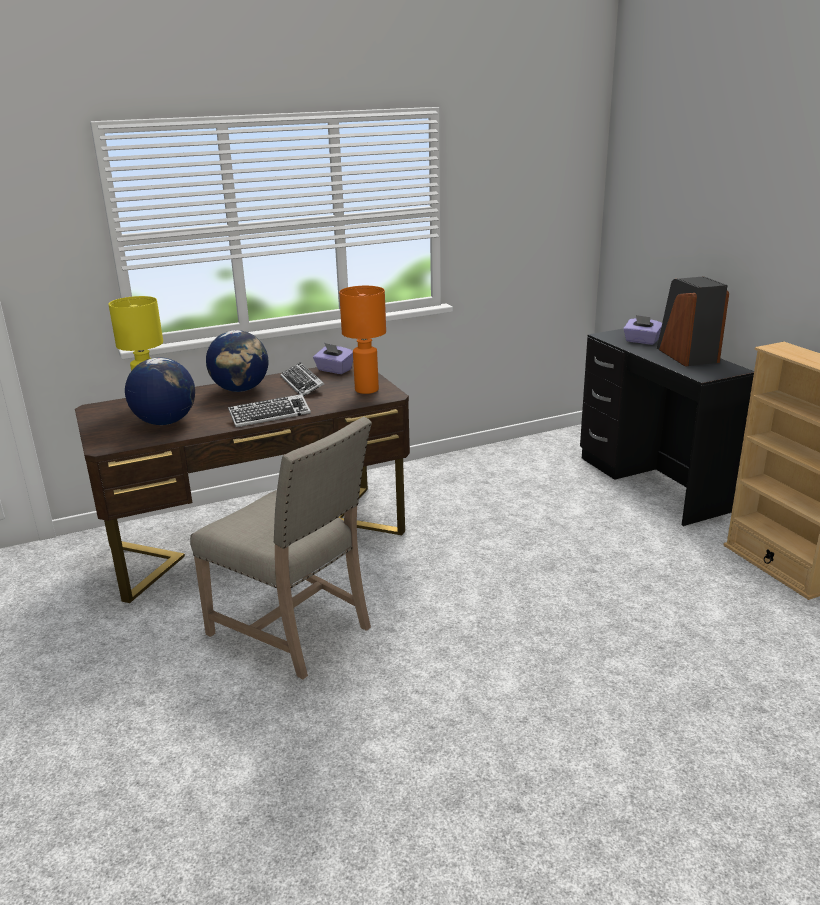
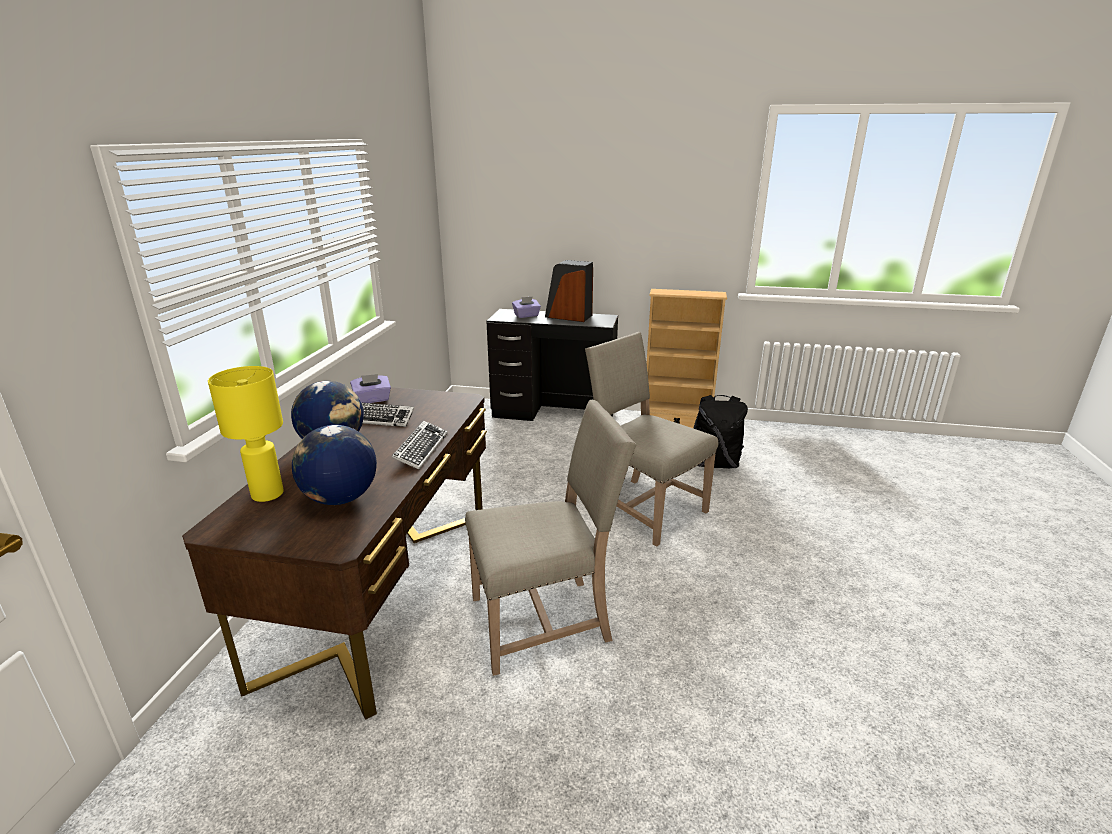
camera: 55 degrees left, 0 degrees up
(366, 390) = (440, 402): orange table lamp -> none
(548, 613) = (643, 507): none -> beige chair
(734, 629) = (715, 463): none -> black backpack

